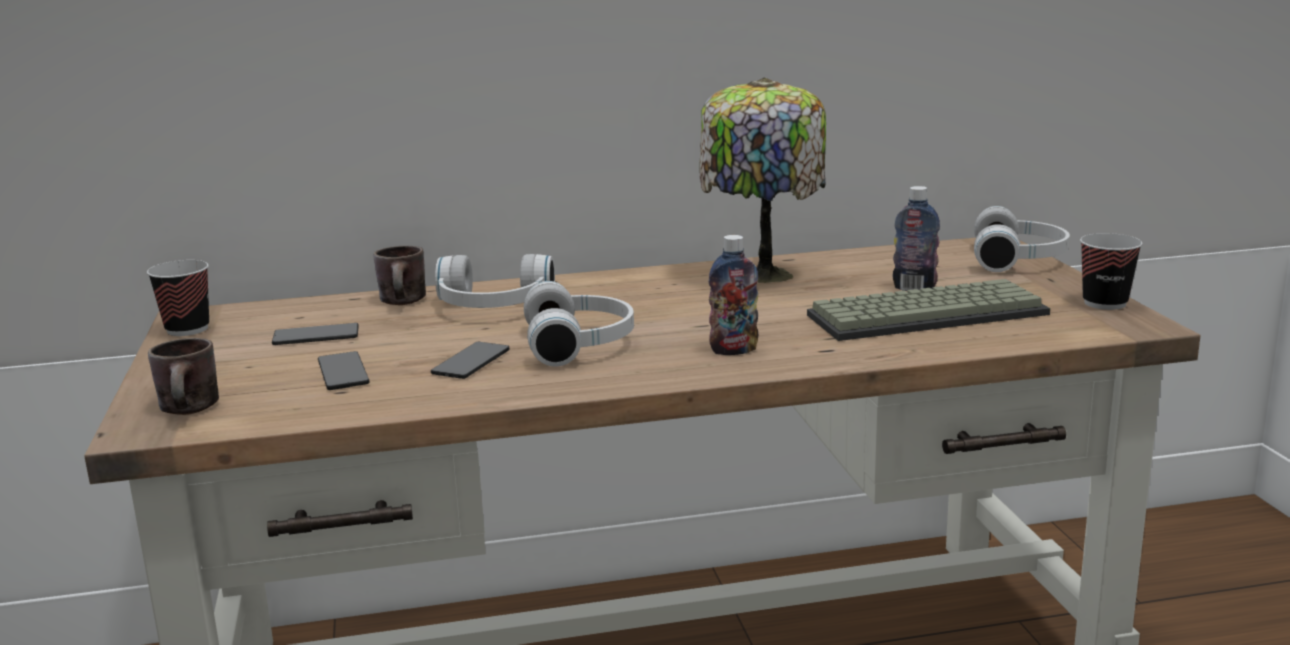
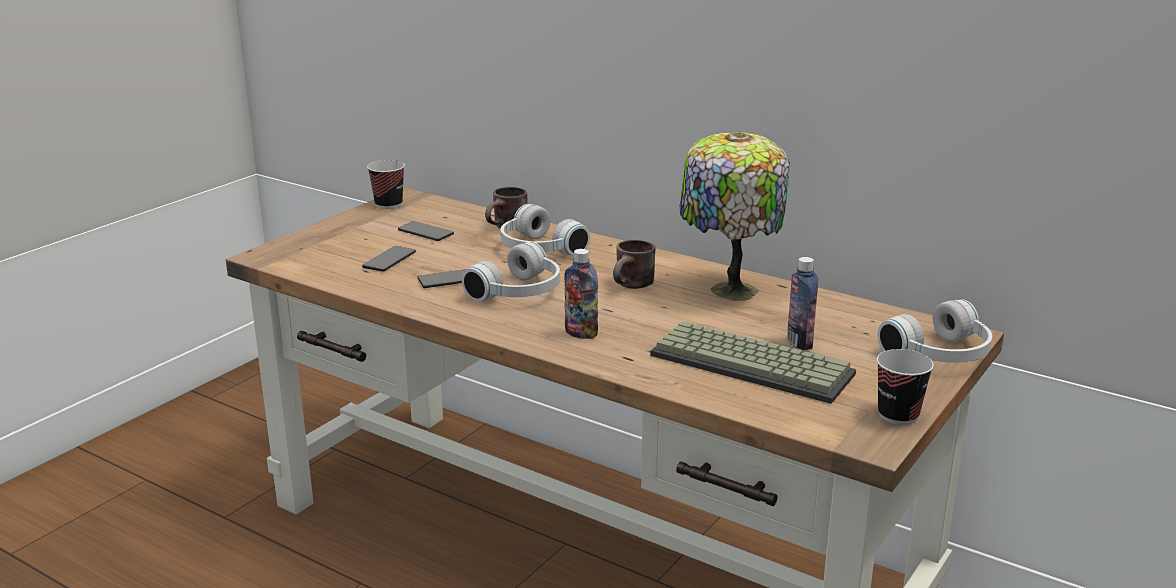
camera: 45 degrees right, 5 degrees up
(194, 410) = (299, 254): brown mug -> brown mug (634, 286)

